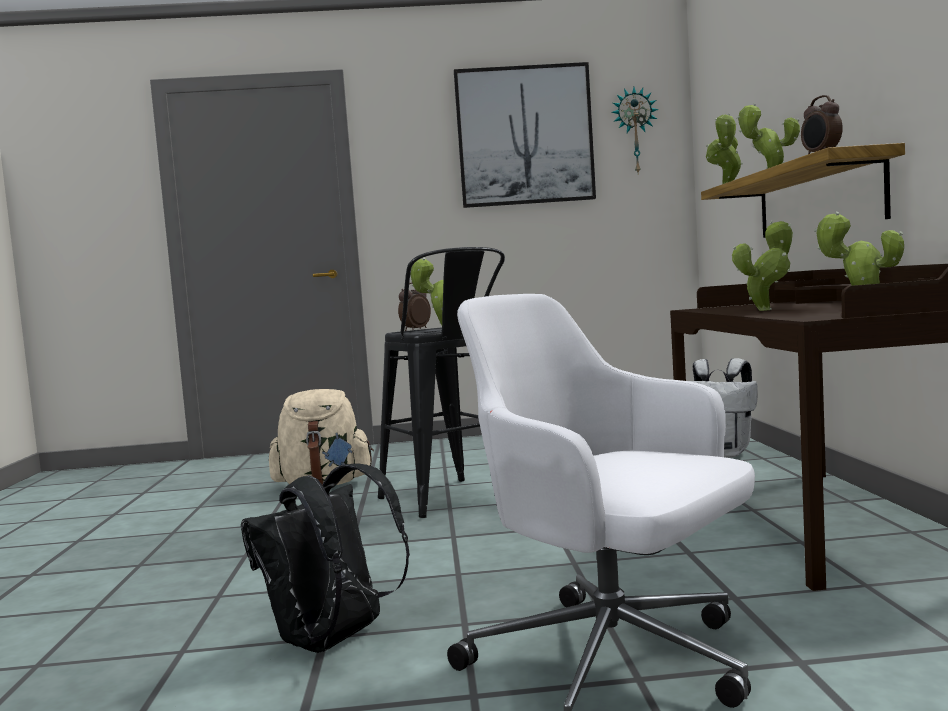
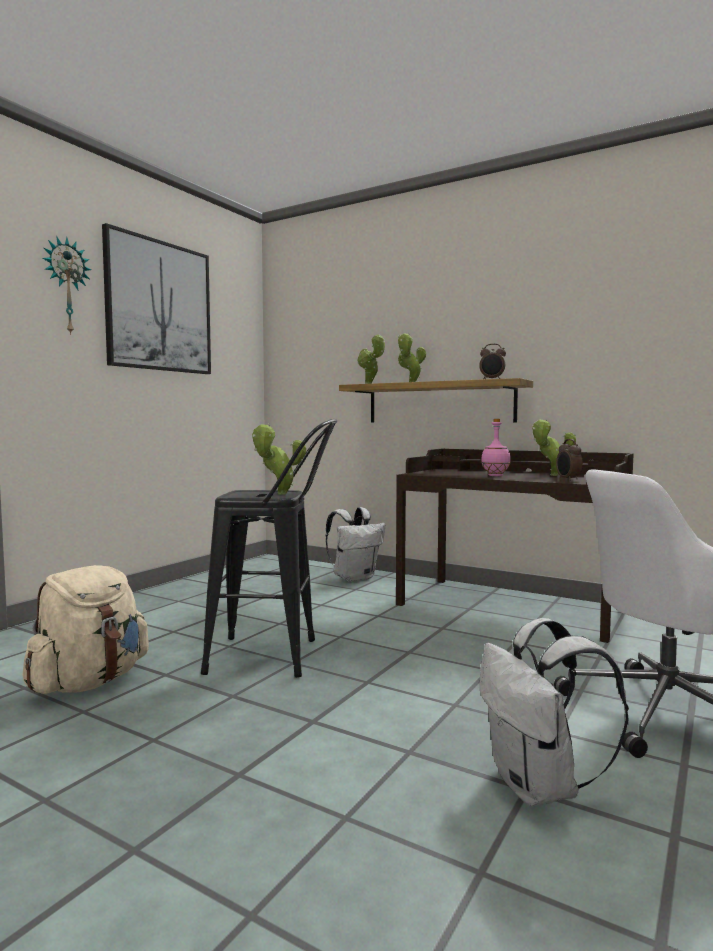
camera: 55 degrees left, 0 degrees up
(333, 641) = (539, 787): black backpack -> white backpack
(415, 330) = (234, 494): alarm clock -> alarm clock (568, 479)
(634, 131) = (232, 322): wall clock -> wall clock (66, 286)
(767, 309) = (495, 476): potted plant -> pink bottle

